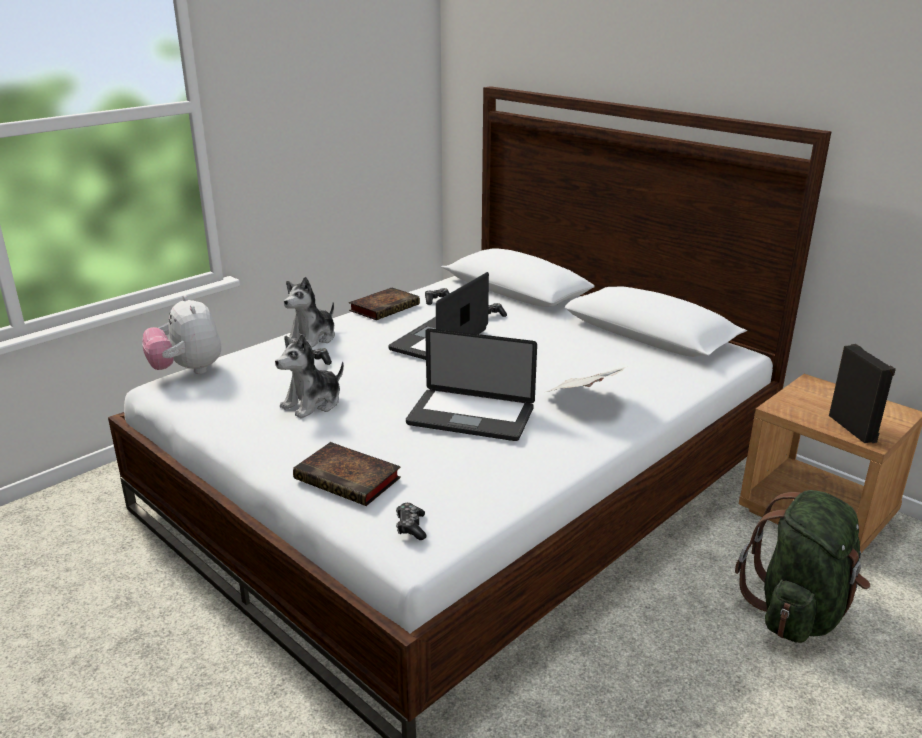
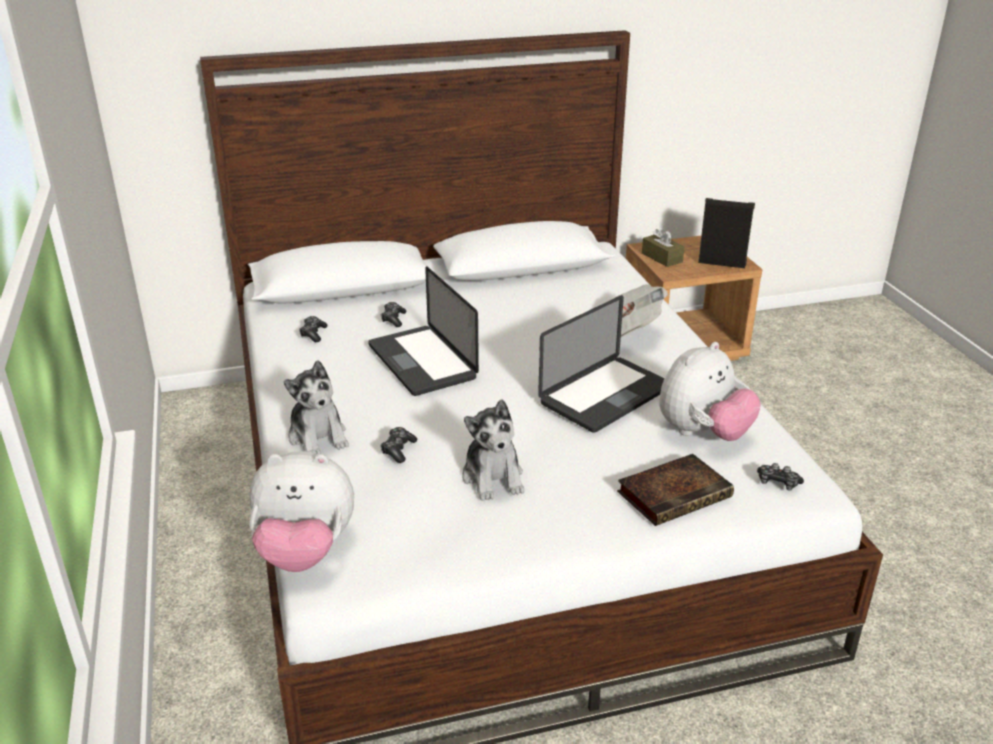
camera: 60 degrees left, 5 degrees up
(385, 307) = (289, 368): book -> none
(458, 473) = (703, 433): none -> plush toy
(798, 611) = (783, 407): green backpack -> none
(805, 395) = (662, 257): none -> brown tissue box

